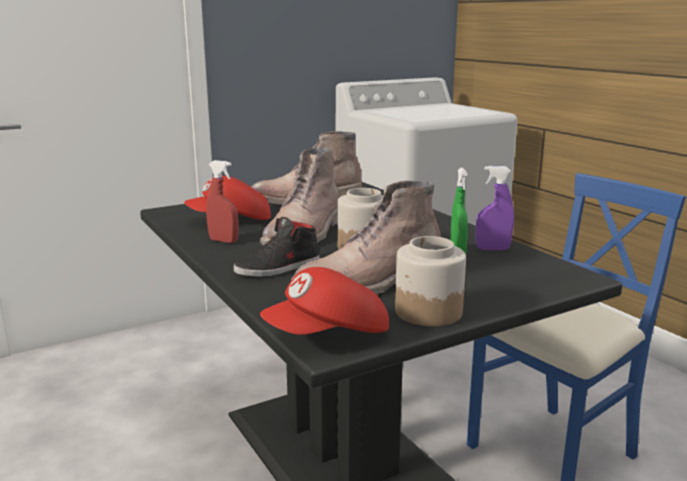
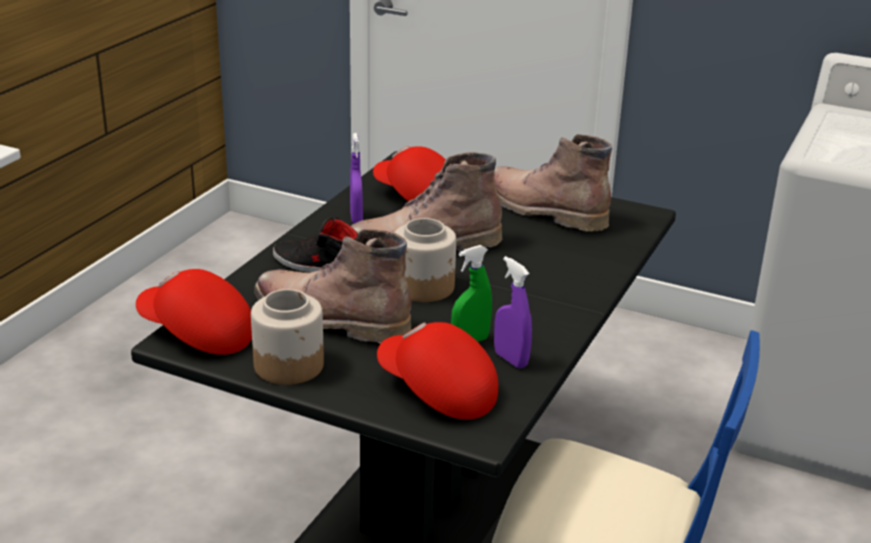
camera: 55 degrees right, 10 degrees up
(223, 241) = (356, 218): red spray bottle -> purple spray bottle
(517, 276) = (436, 392): none -> red cap

